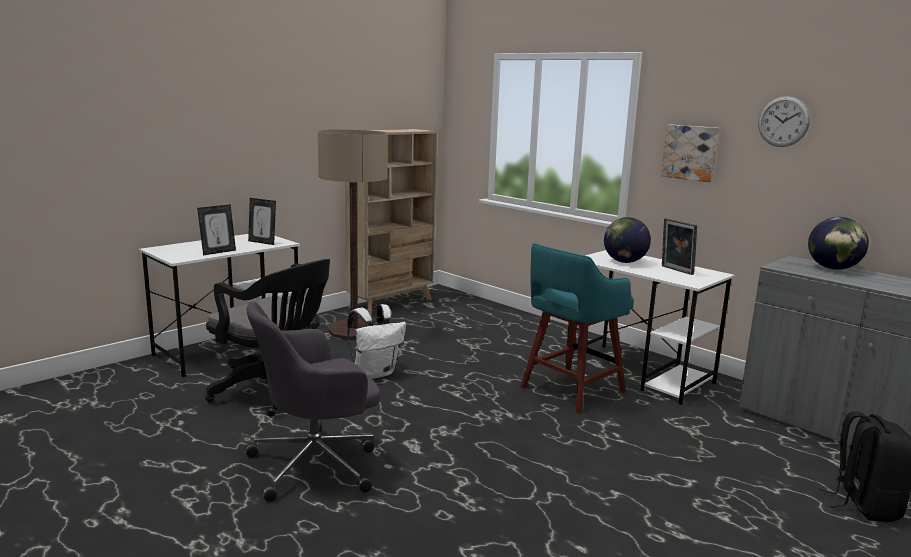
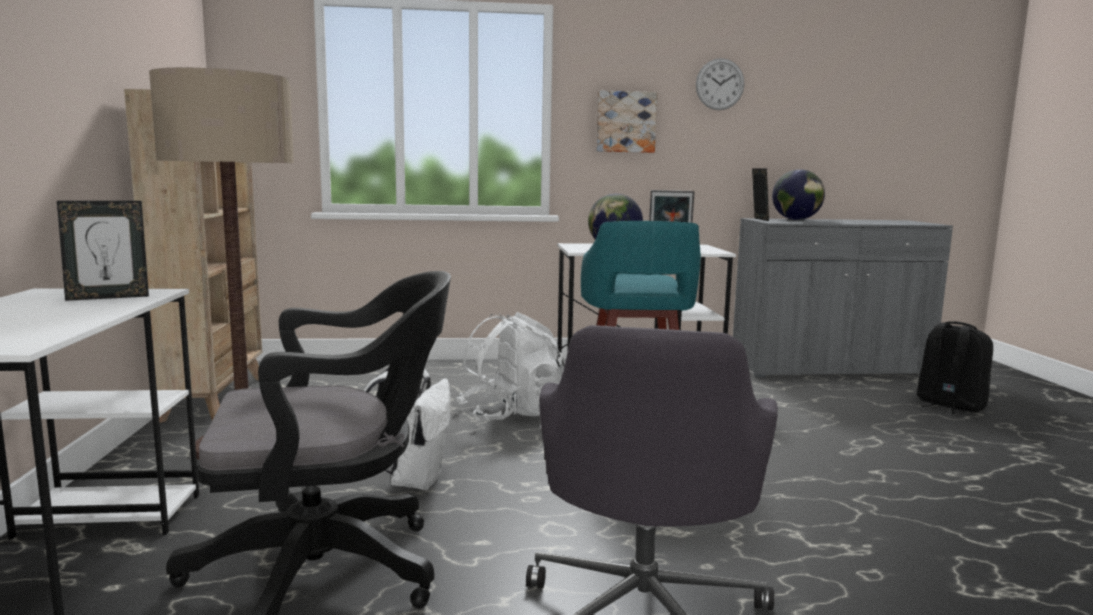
camera: 50 degrees left, 5 degrees down
(218, 252) = (71, 321): picture frame -> picture frame (758, 219)
(496, 362) = (511, 414): none -> white backpack

